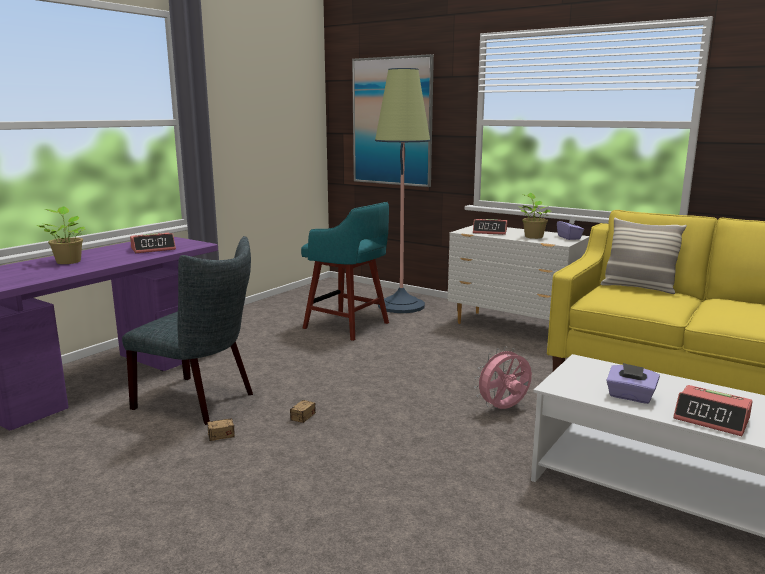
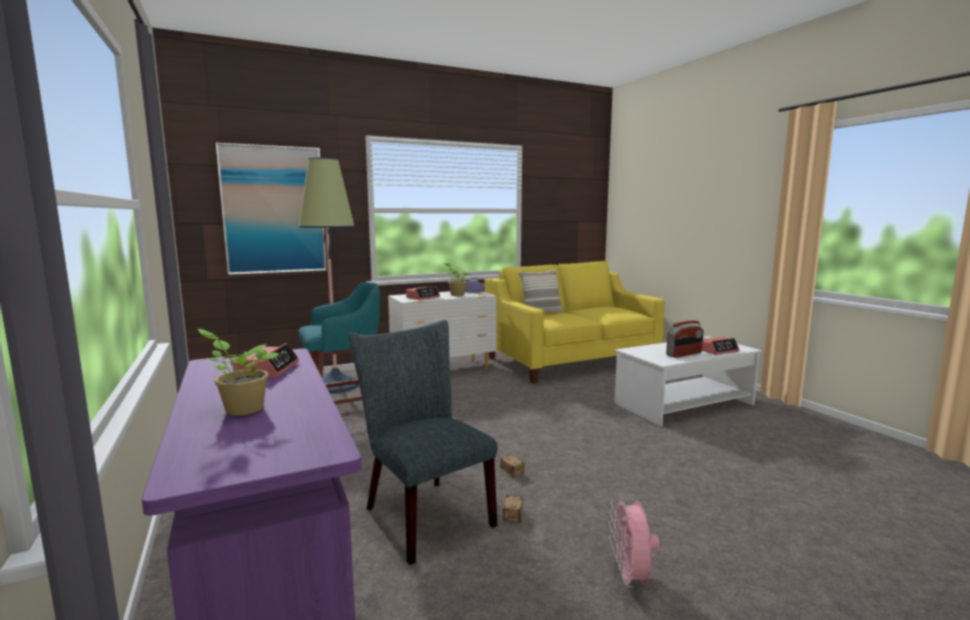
camera: 60 degrees left, 5 degrees down
(201, 401) = (423, 513): grey chair -> grey chair turned 90 degrees counterclockwise
(503, 409) = (566, 407): pink fan -> pink fan (629, 580)
(630, 396) = (684, 354): purple tissue box -> radio

